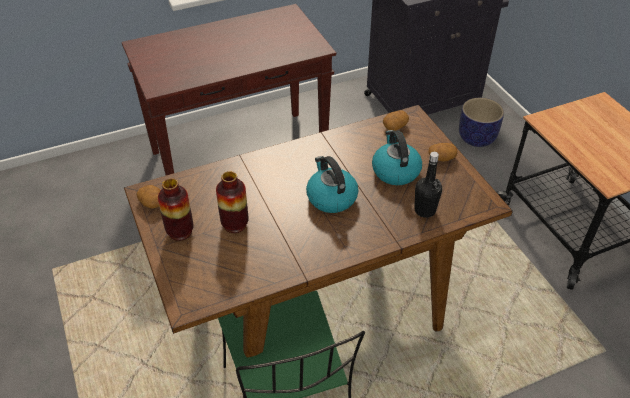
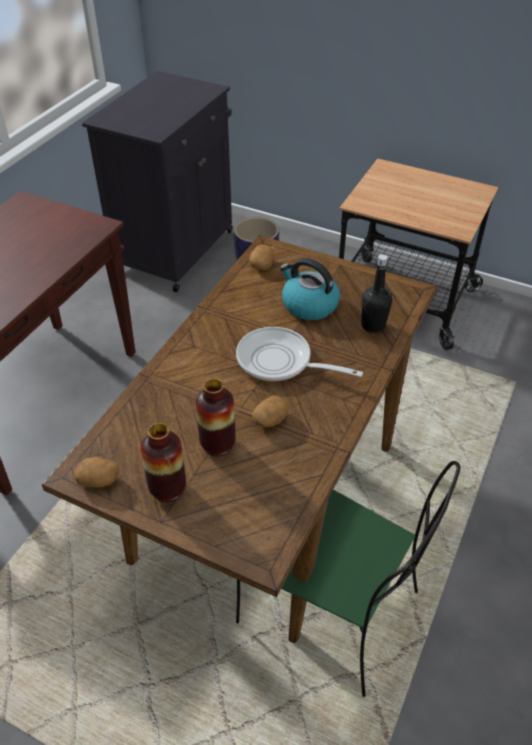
camera: 40 degrees left, 0 degrees up
(331, 197) = (280, 362): kettle -> frying pan
(441, 158) = (334, 272): potato -> potato (270, 419)

